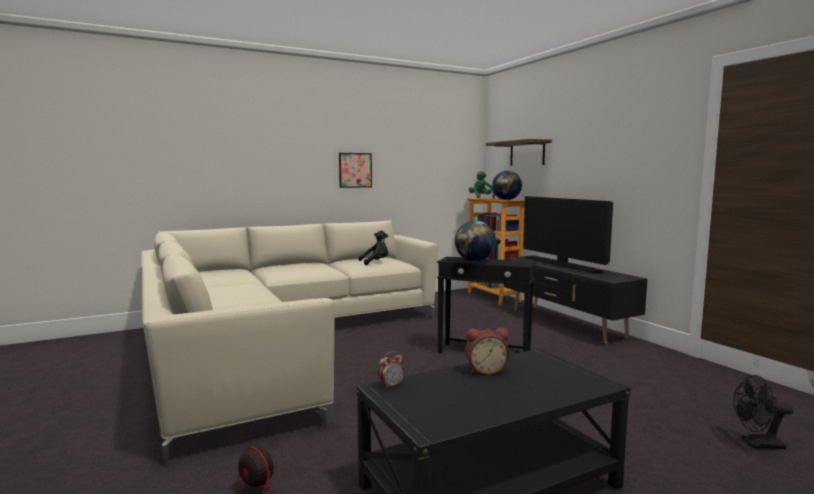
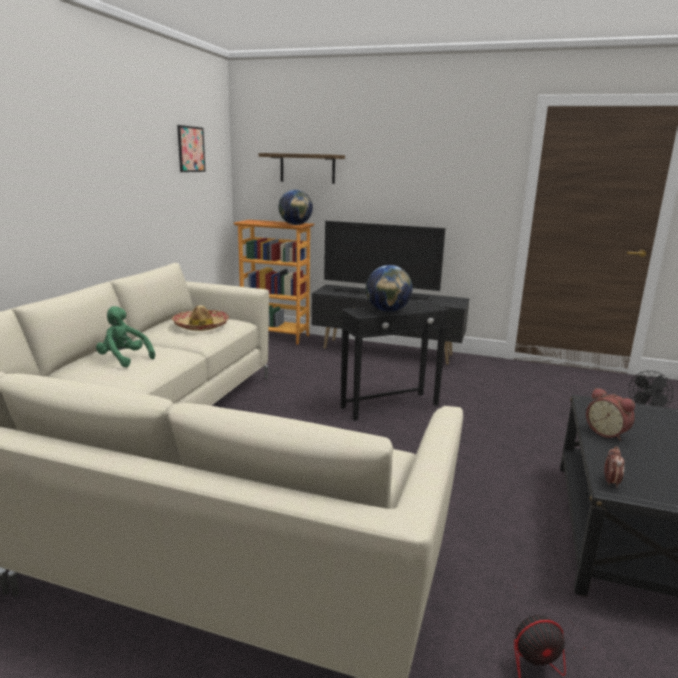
camera: 45 degrees left, 10 degrees up
(355, 170) = (118, 192): picture -> picture (191, 149)
(375, 262) = (201, 326): black plush toy -> hat
(481, 198) = (247, 221): green plush toy -> green plush toy (124, 359)
(485, 370) = (607, 433): alarm clock -> alarm clock turned 105 degrees clockwise

